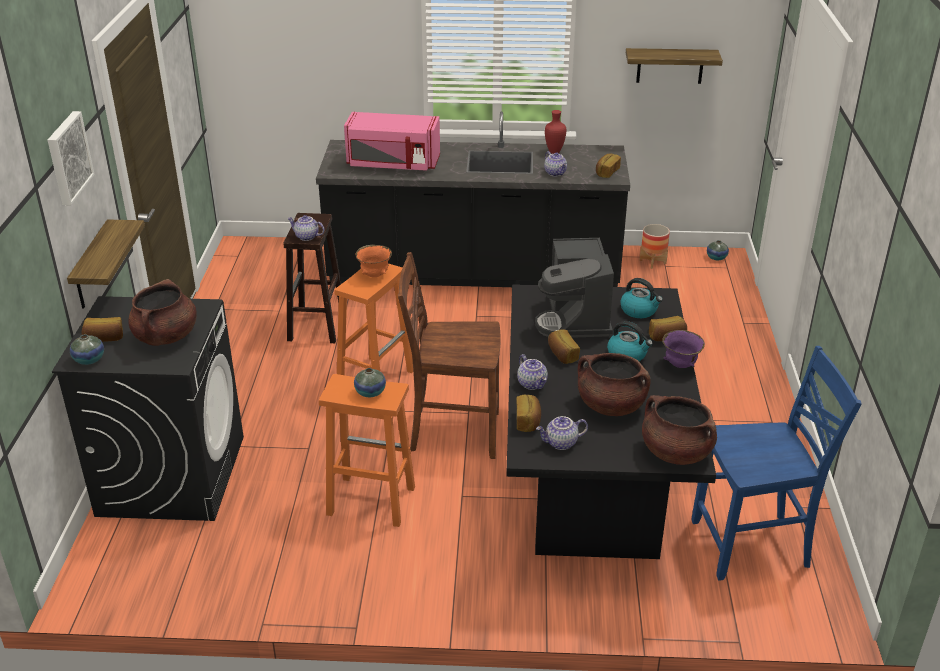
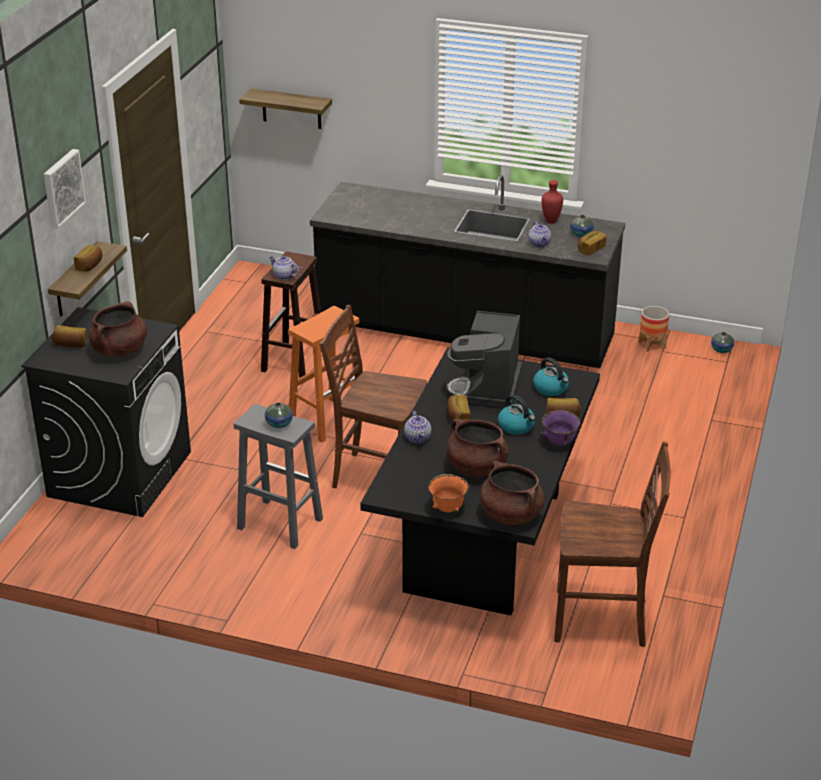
camera: 15 degrees right, 0 degrees up
(89, 359) = (53, 360): vase -> vase (581, 234)
(369, 501) = (278, 523): orange stool -> grey stool
(375, 275) = (329, 321): orange bowl -> orange bowl (448, 508)
(392, 164) = (388, 214): pink microwave -> none
(528, 421) = (397, 469): bread -> bread (90, 266)
(561, 443) = (416, 491): teapot -> none
(670, 66) = (678, 148): shelf -> shelf (291, 109)
(753, 546) = (602, 620): blue chair -> brown chair

